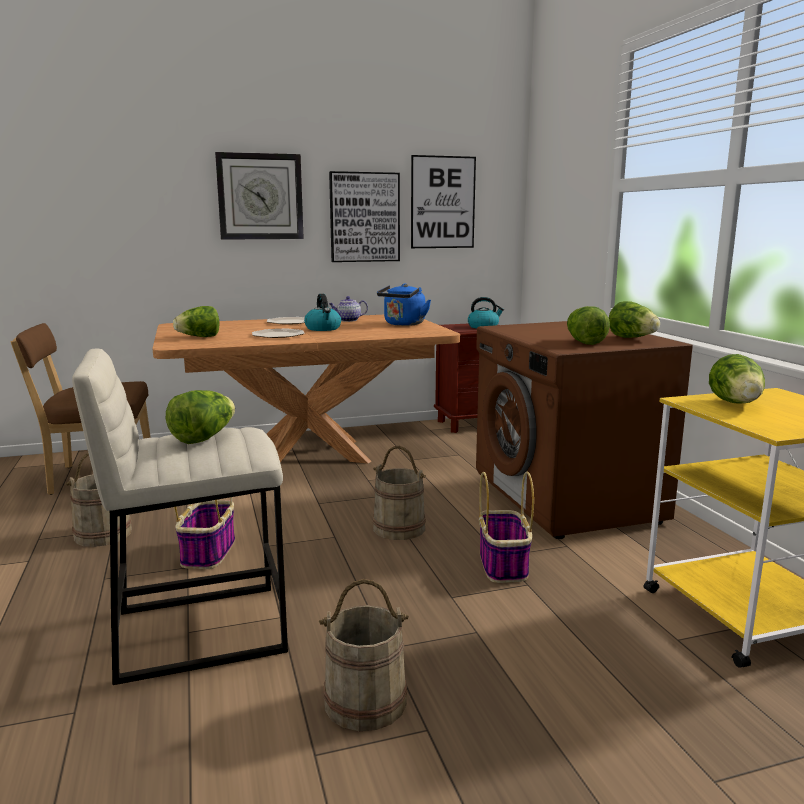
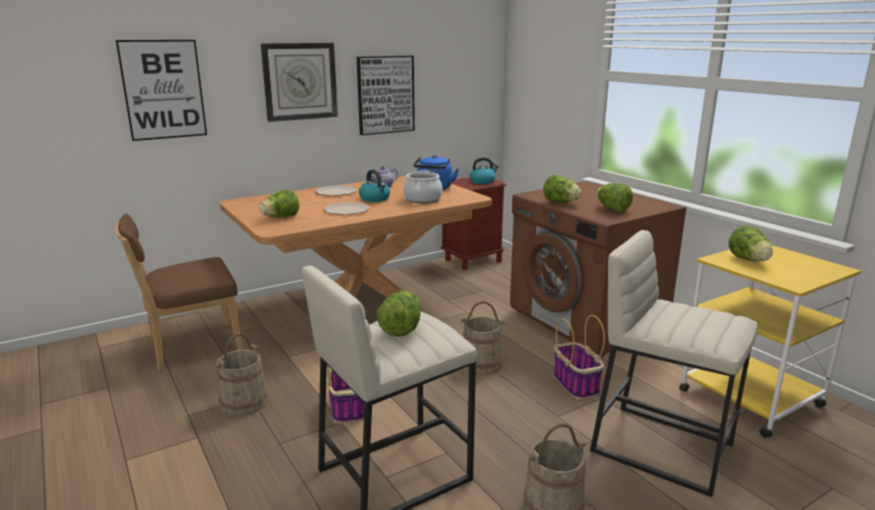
camera: 15 degrees left, 5 degrees up
(376, 331) = (423, 199): none -> cooking pot
(443, 202) = (445, 79): picture -> picture (163, 90)
(570, 655) = (661, 447): none -> beige stool
(632, 338) = (640, 202): lettuce -> lettuce (561, 202)

